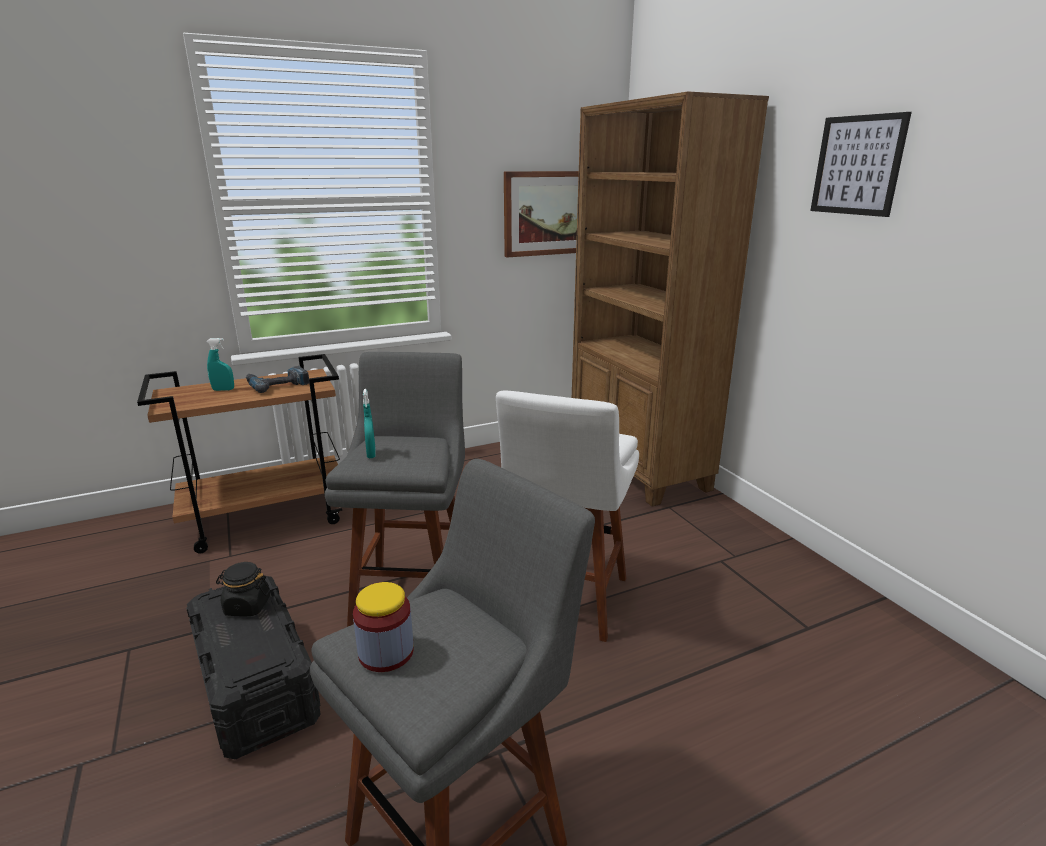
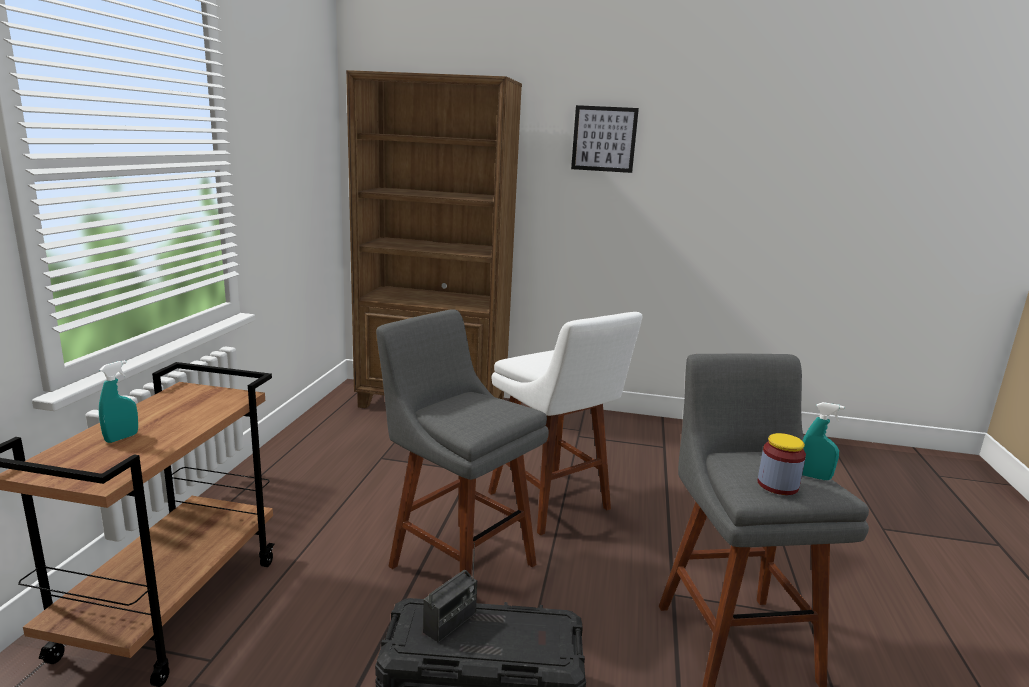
camera: 55 degrees left, 5 degrees down
(247, 606) = (450, 622): black jar -> radio
(277, 384) = (179, 410): power drill -> none
(371, 454) = (467, 418): turquoise spray bottle -> turquoise spray bottle (814, 477)
(548, 213) = (302, 173): picture -> none

